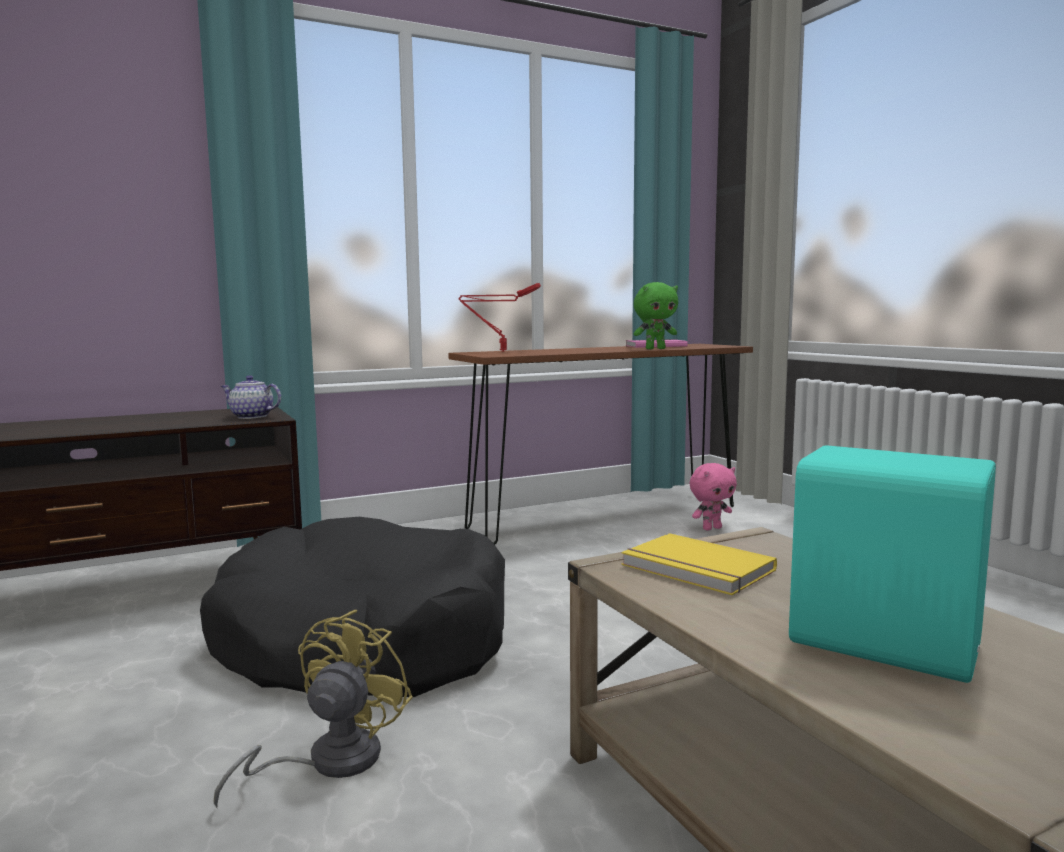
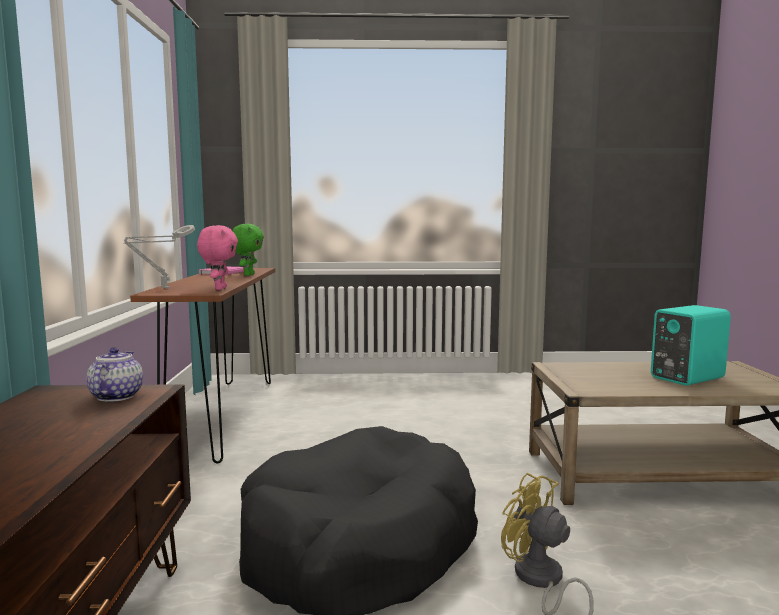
camera: 65 degrees left, 0 degrees up
(251, 416) = (116, 396): teapot -> teapot turned 135 degrees clockwise
(500, 351) = (163, 288): red table lamp -> grey table lamp
(696, 569) = (595, 381): yellow book -> none
(711, 528) = (298, 398): pink plush toy -> pink plush toy (219, 288)

